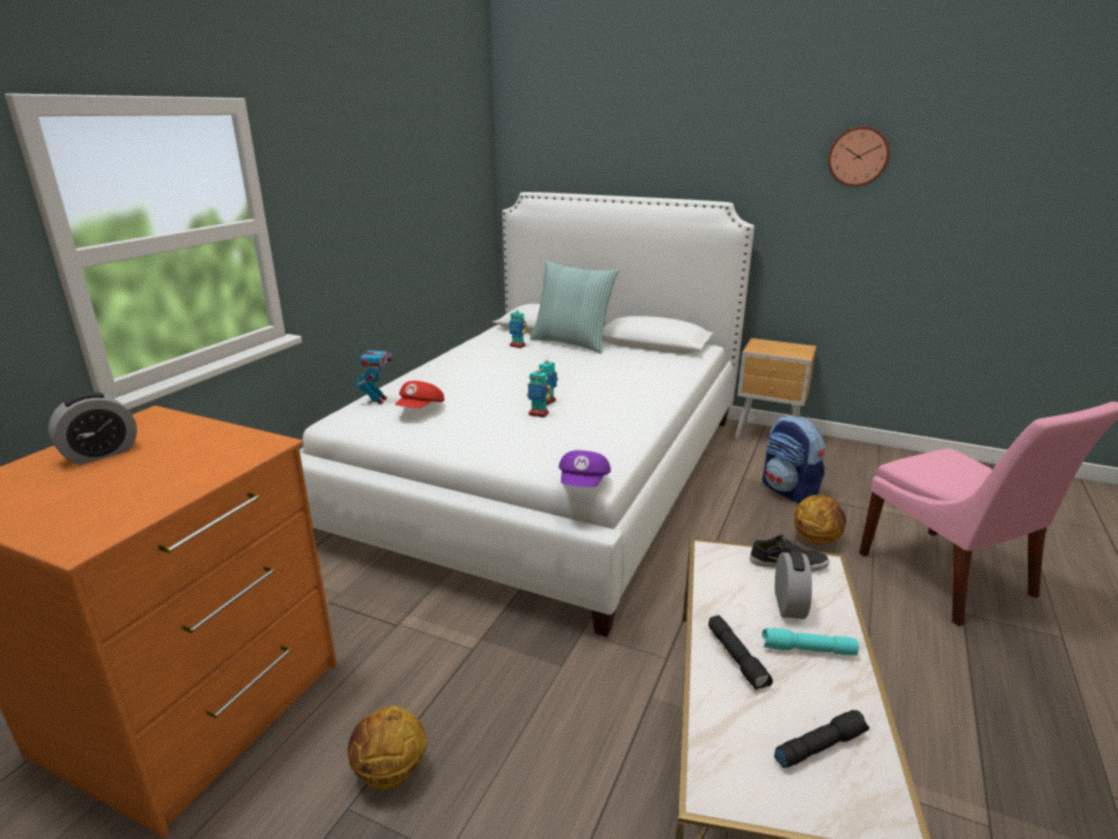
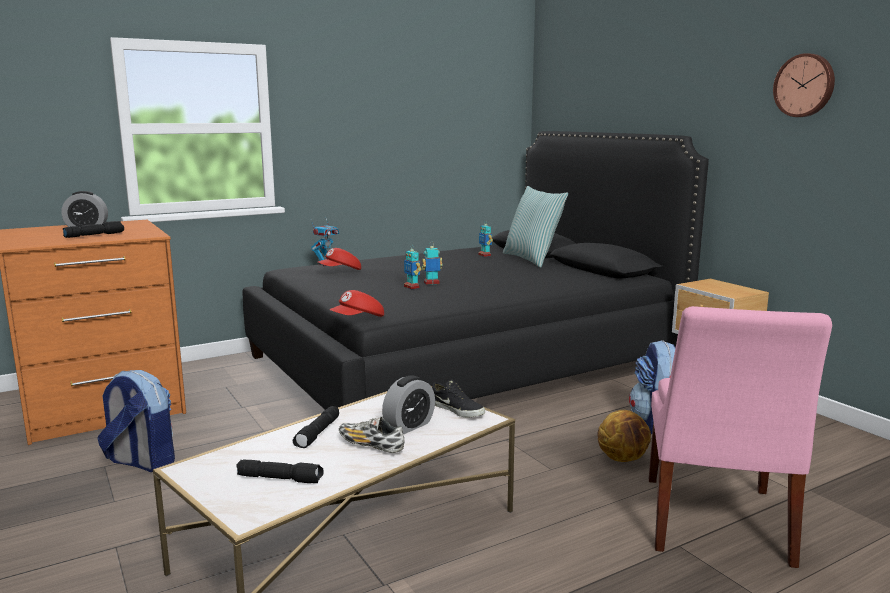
camera: 35 degrees right, 10 degrees down
(169, 470) = (95, 235): none -> black flashlight
(390, 773) = (141, 462): basketball -> backpack
(546, 472) = (464, 362): white bed -> black bed
(584, 484) = (358, 320): purple cap -> red cap
(807, 650) = (370, 446): turquoise flashlight -> shoe

